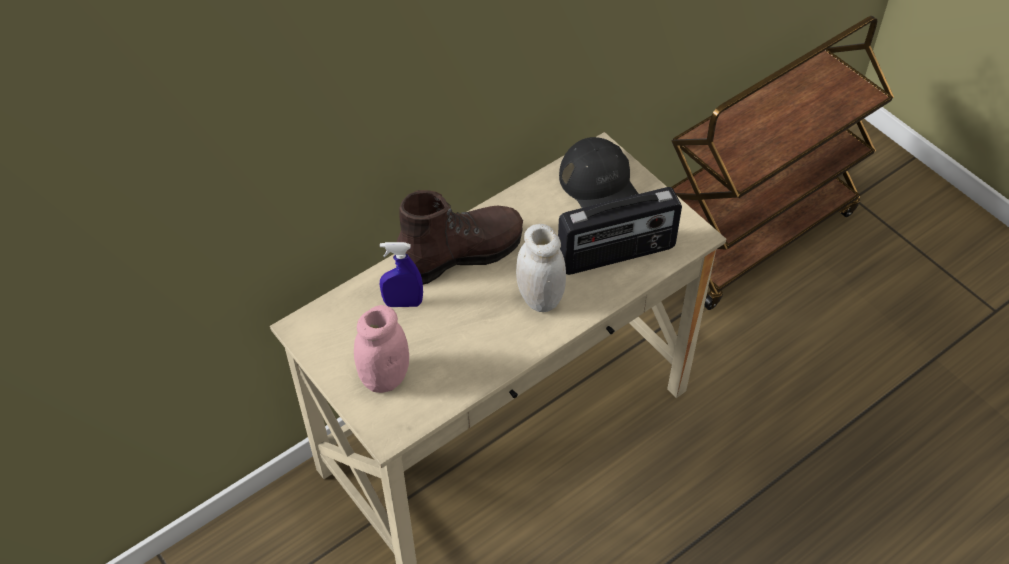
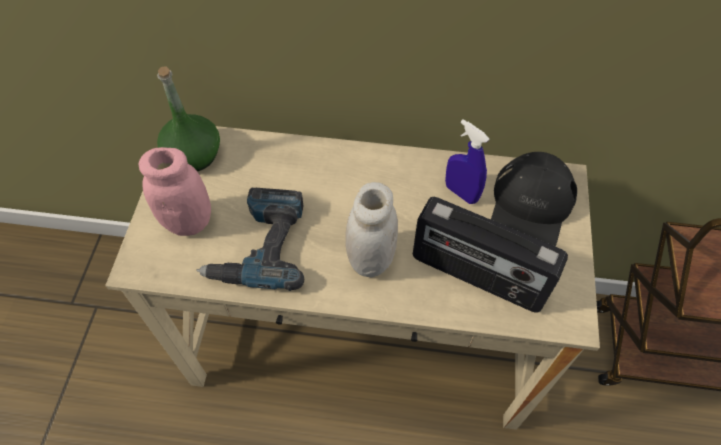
camera: 45 degrees right, 5 degrees up
(325, 333) = (194, 155): none -> green bottle
(403, 303) = (269, 177): blue spray bottle -> blue spray bottle (461, 193)
(456, 350) = (260, 245): none -> power drill
(460, 254) = (353, 173): brown boot -> none

